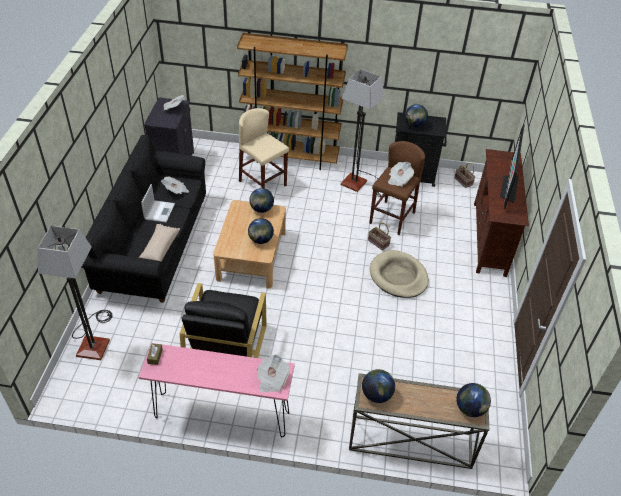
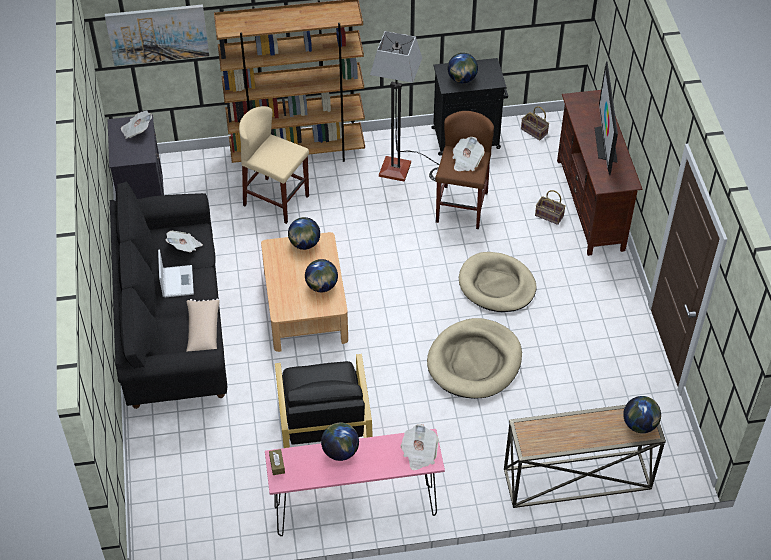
camera: 15 degrees left, 5 degrees up
(93, 340) = (160, 468): floor lamp -> none
(203, 42) = (157, 34): none -> picture
(360, 326) = (474, 361): none -> beige dog bed
(376, 394) = (537, 437): globe -> globe (340, 451)
(379, 243) = (457, 246): basket -> basket (550, 215)

